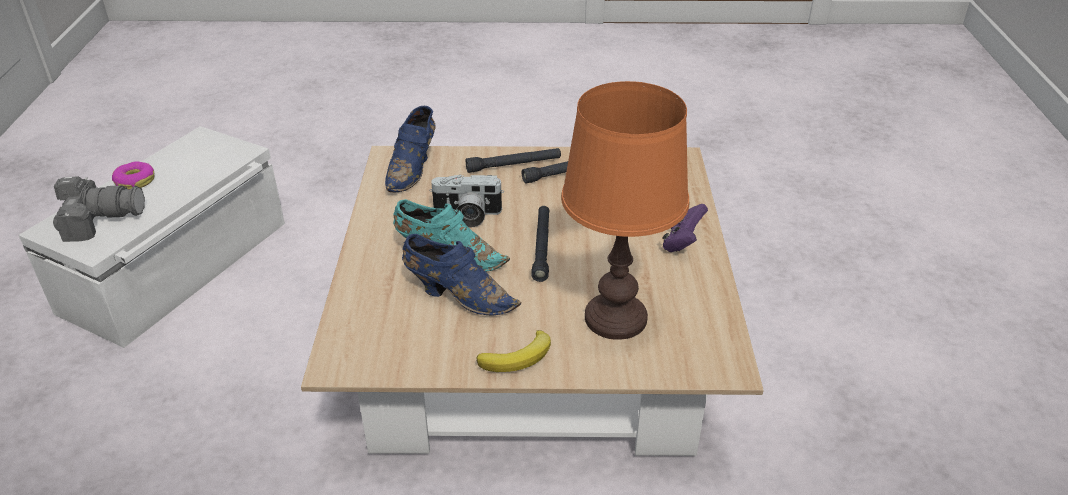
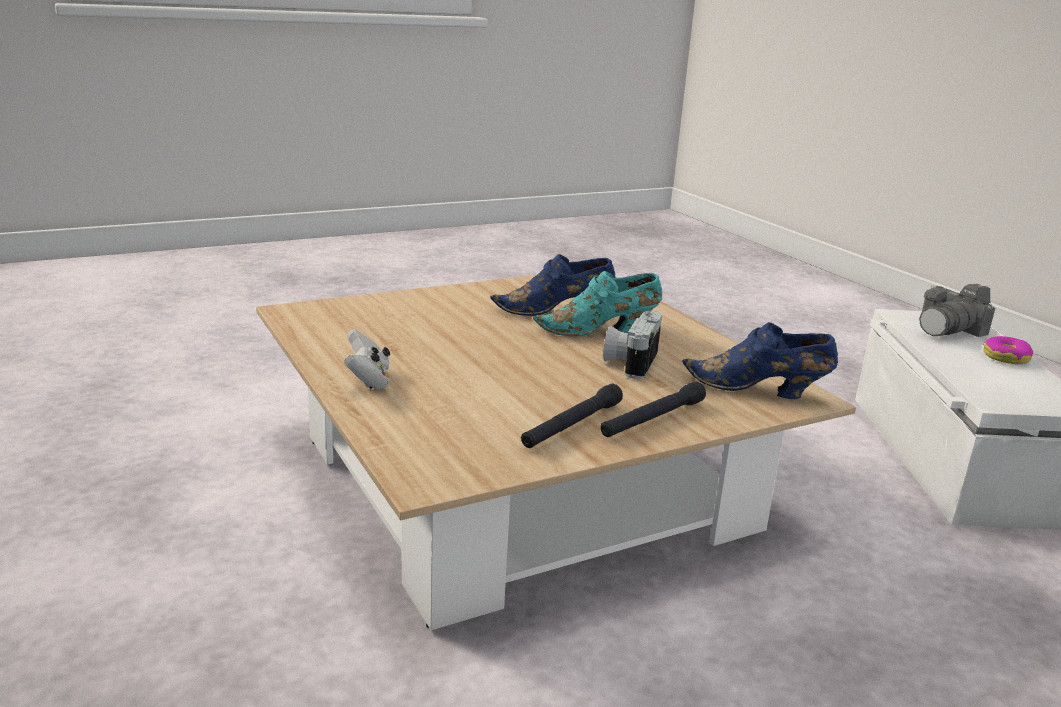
camera: 150 degrees right, 15 degrees down
(413, 169) = (759, 391): blue shoe -> blue shoe turned 60 degrees counterclockwise
(467, 215) = (630, 361): camera -> camera turned 45 degrees counterclockwise
(518, 357) = (467, 293): banana -> none
(542, 247) = (521, 352): black flashlight -> none
(615, 318) = (405, 320): orange table lamp -> none
(682, 242) = (368, 380): purple game controller -> white game controller

